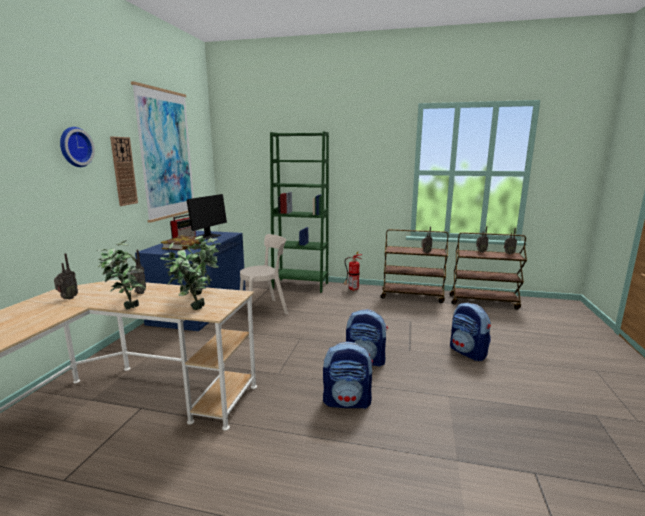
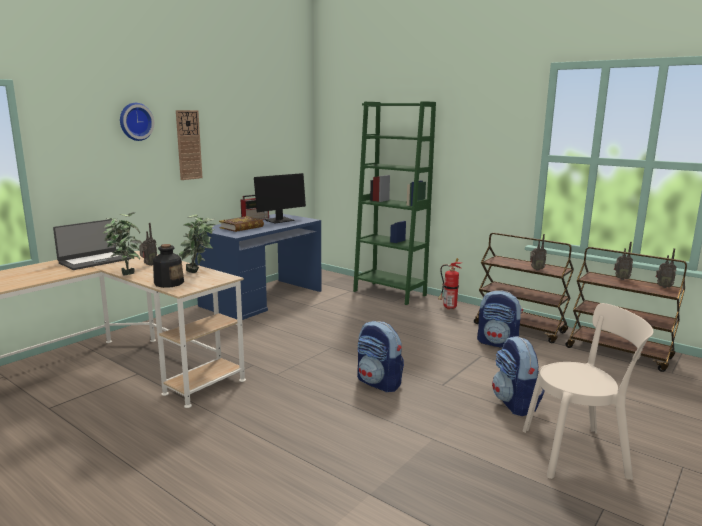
camera: 25 degrees right, 0 degrees up
(67, 298) = (95, 261): radio -> laptop
(166, 155) = (245, 127): picture -> none
(189, 309) = (168, 283): potted plant -> bottle
(265, 309) = (324, 312): beige chair -> beige chair (579, 453)
(347, 401) = (316, 415): backpack -> backpack (498, 343)

